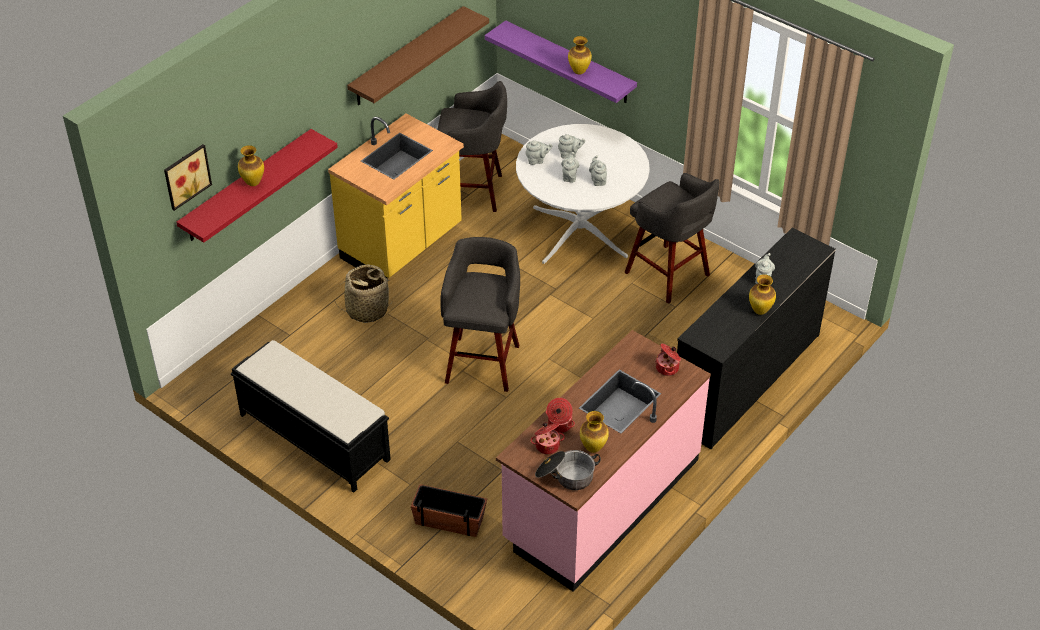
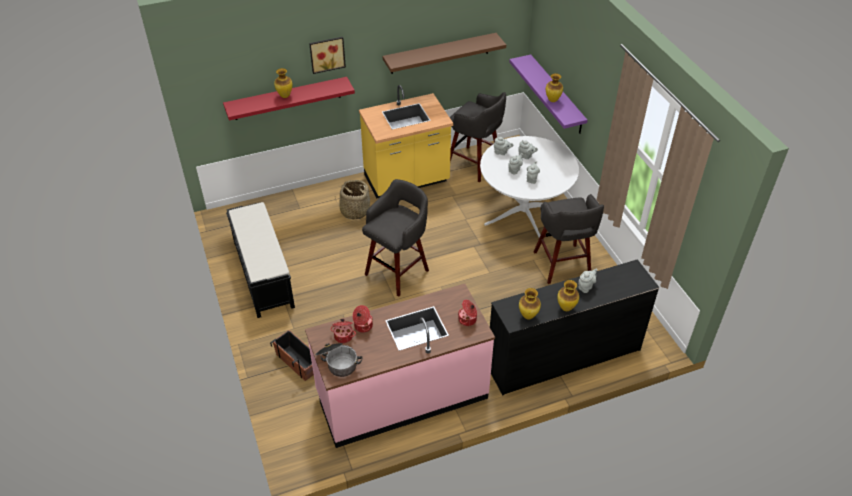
camera: 30 degrees right, 0 degrees up
(185, 175) = (232, 73): picture -> picture (327, 54)
(593, 448) = (371, 352): vase -> vase (528, 316)

